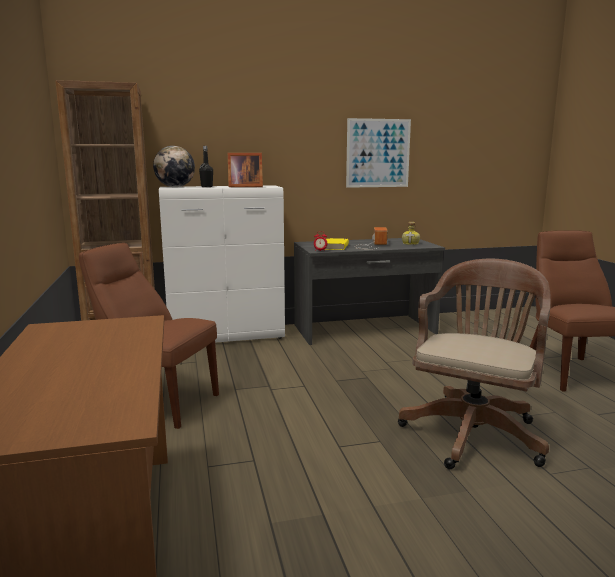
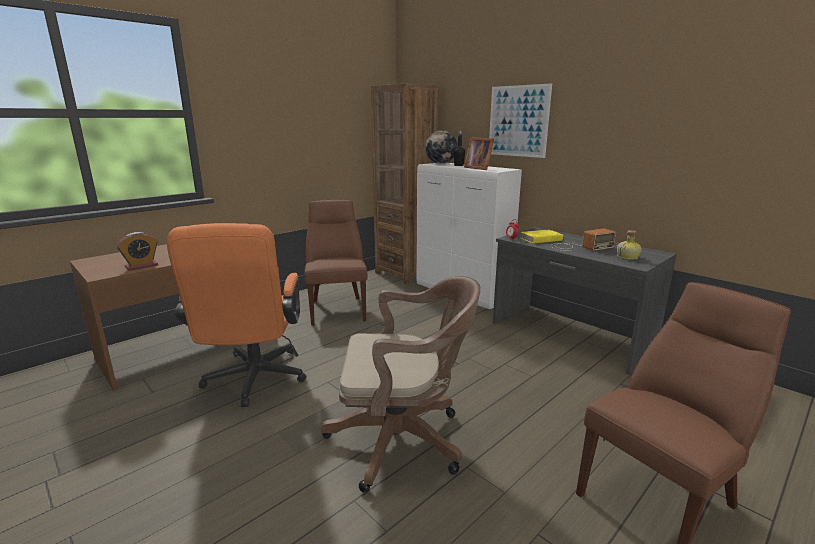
camera: 60 degrees right, 5 degrees up
(126, 390) = (141, 266): none -> alarm clock
(288, 498) = (253, 381): none -> orange office chair
(378, 153) = (640, 141): picture -> picture (518, 121)

